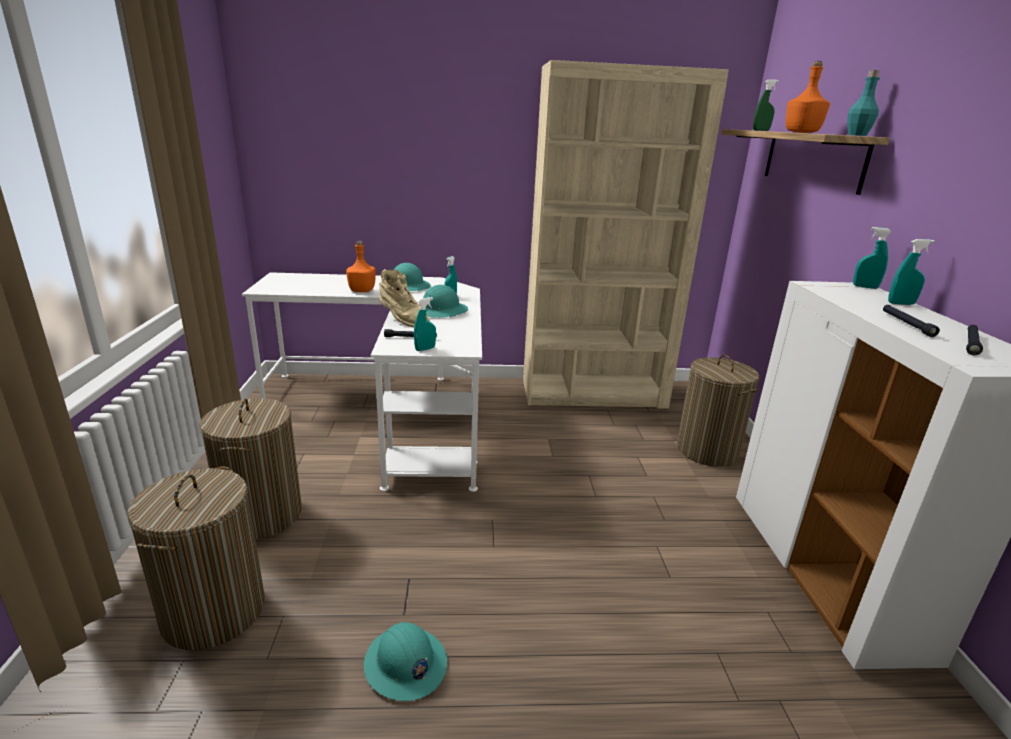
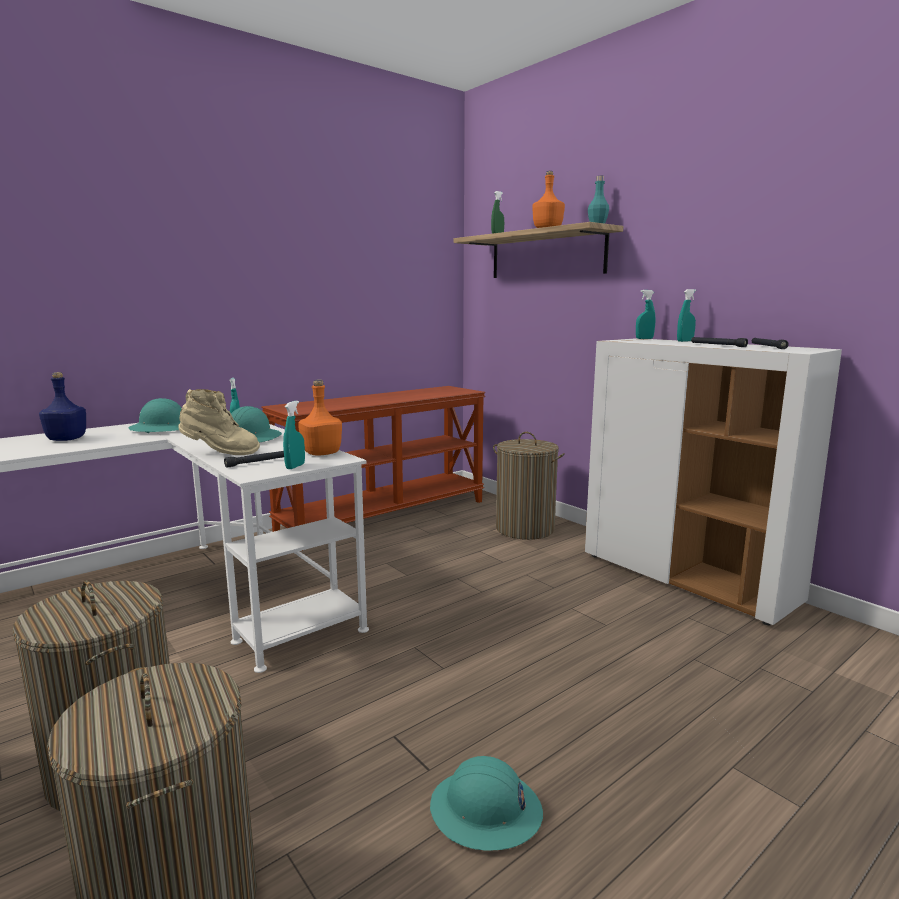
camera: 35 degrees left, 10 degrees down
(343, 283) = (66, 439): none -> blue bottle
(362, 291) = (109, 440): orange bottle -> orange bottle (322, 453)
(593, 393) = (384, 515): beige bookcase -> brown console table

